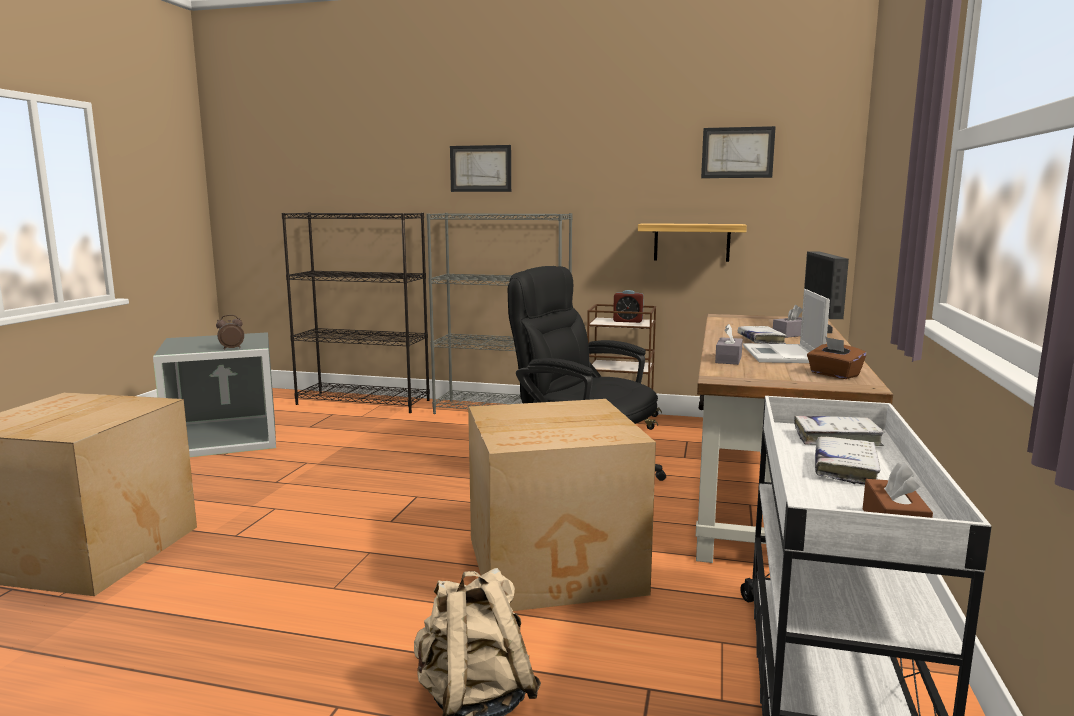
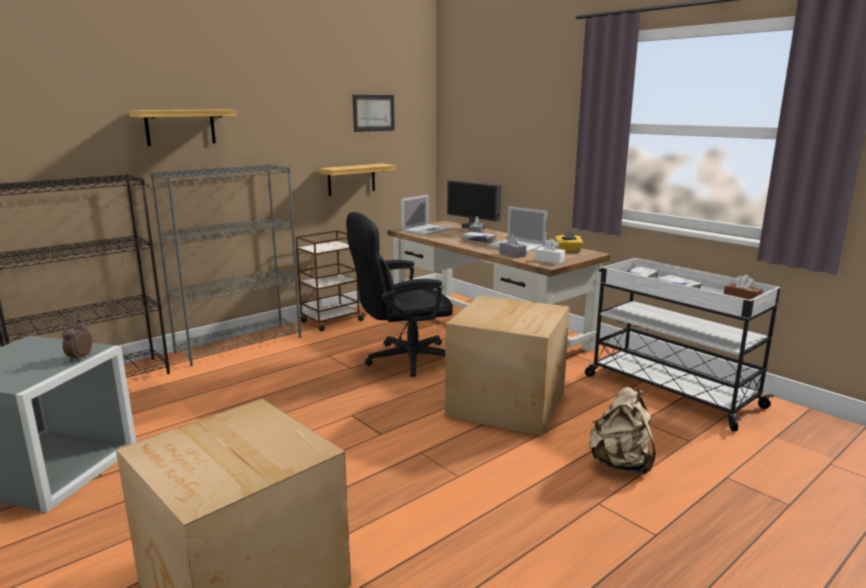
camera: 55 degrees left, 5 degrees up
(480, 168) = (180, 127): picture -> shelf
(628, 321) = (329, 245): alarm clock -> none
(746, 375) = (549, 260): none -> white tissue box
(750, 321) = (426, 230): none -> laptop
(834, 374) = (568, 251): brown tissue box -> yellow tissue box

